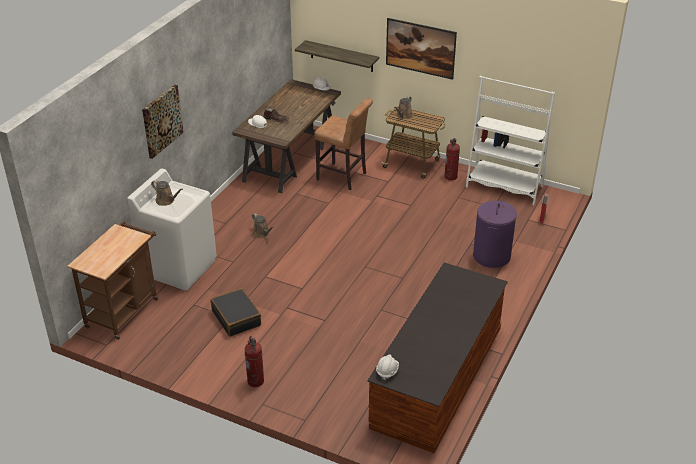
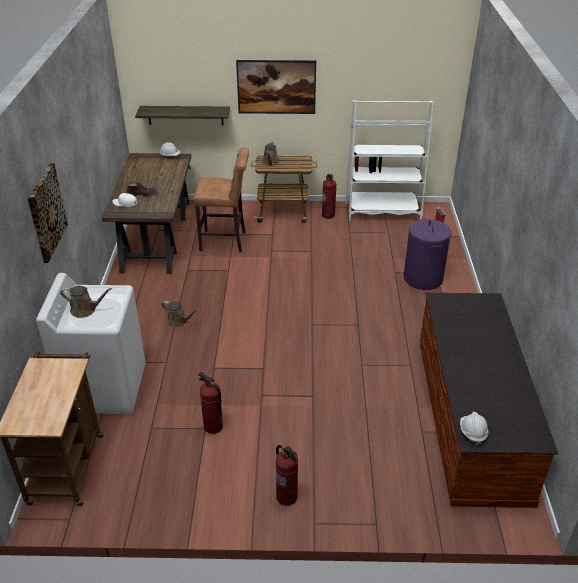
camera: 25 degrees left, 0 degrees up
(236, 318) = (213, 427): black suitcase -> fire extinguisher

